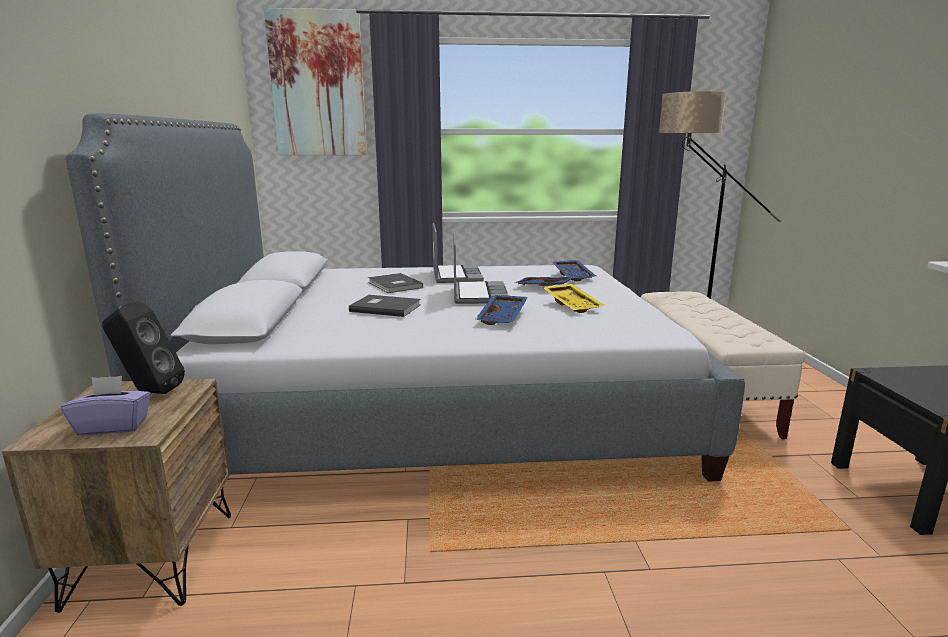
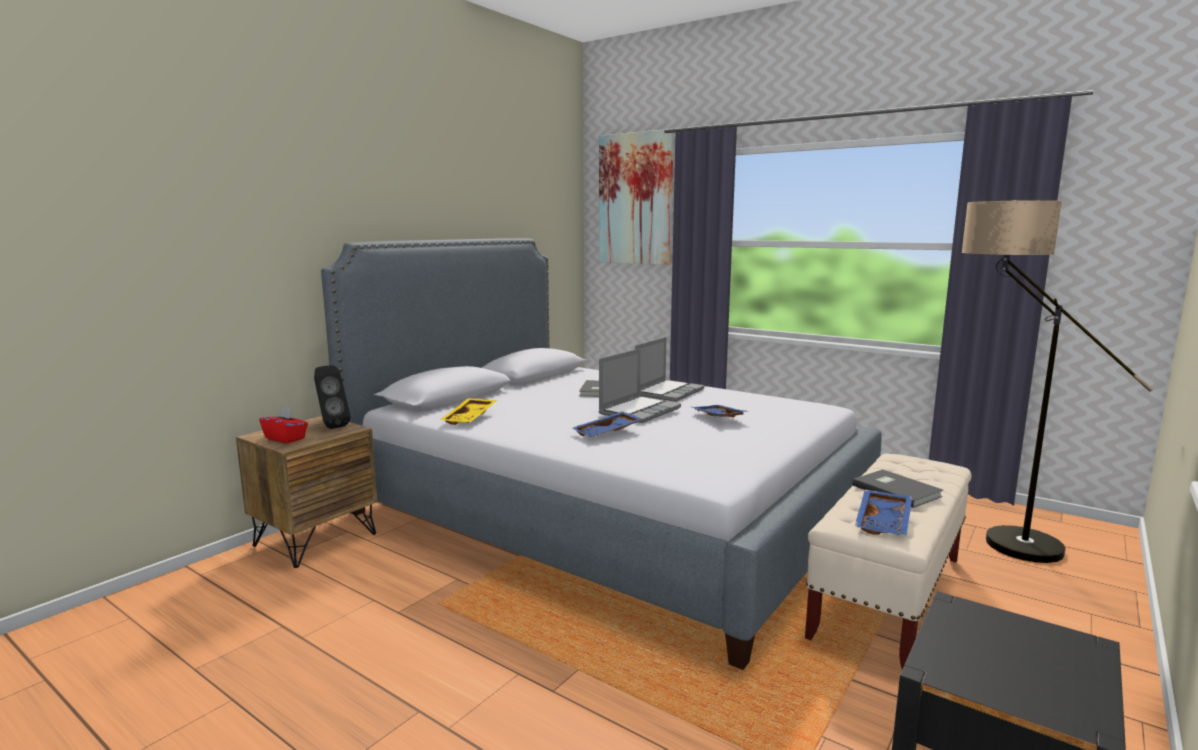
camera: 40 degrees right, 5 degrees down
(113, 426) = (285, 439): purple tissue box -> red tissue box
(385, 307) = (546, 406): grey book -> grey book (896, 490)
(573, 305) = (690, 437): yellow tray -> yellow tray (470, 418)
(574, 276) = (779, 413): blue tray -> blue tray (885, 522)

